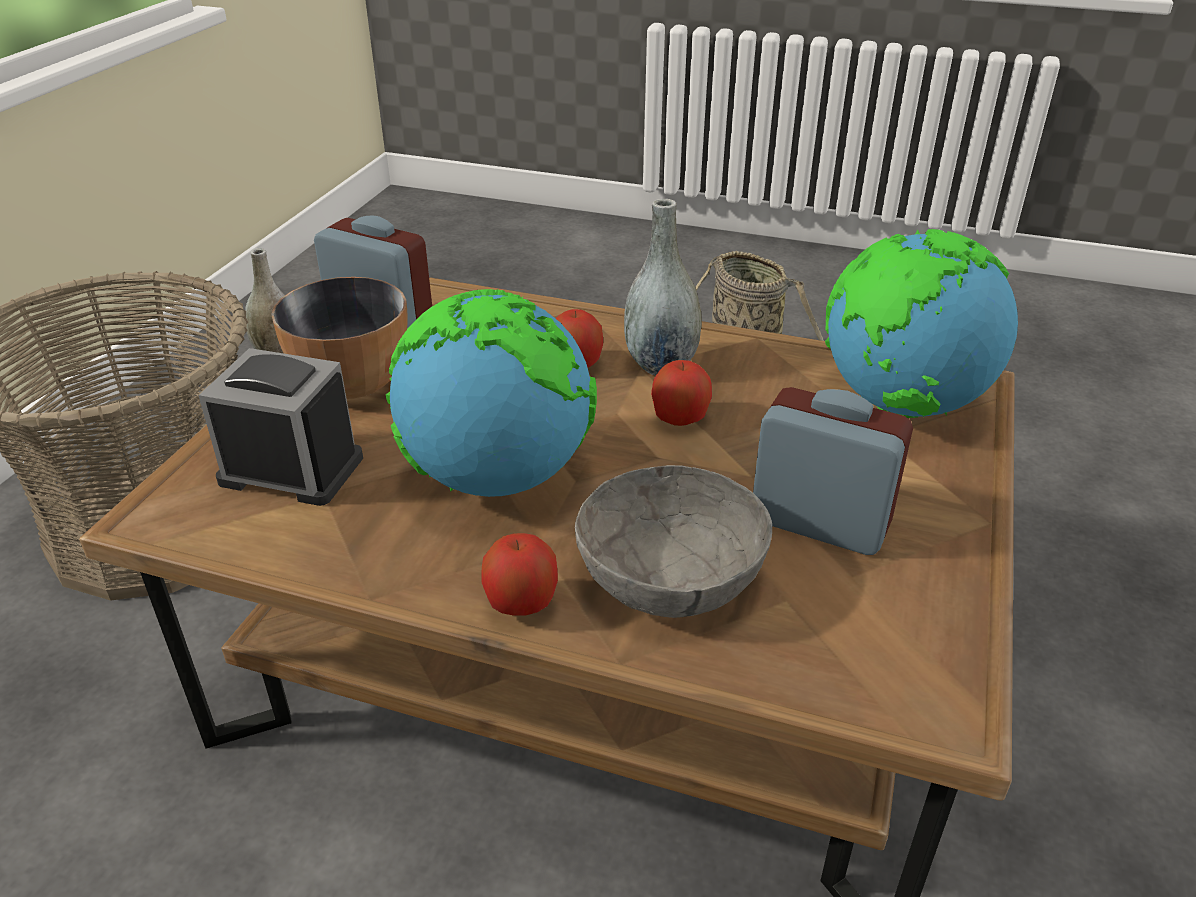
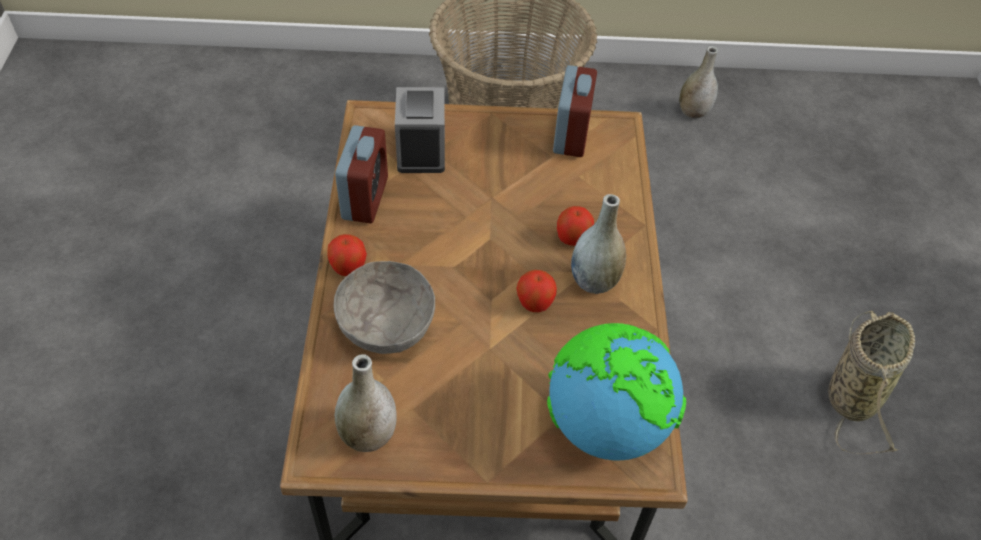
camera: 70 degrees right, 15 degrees up
(353, 384) = (506, 145): bowl -> none
(496, 477) = (444, 231): globe -> none
(820, 522) = (456, 388): alarm clock -> alarm clock (365, 198)
(899, 638) = (368, 434): none -> grey vase

